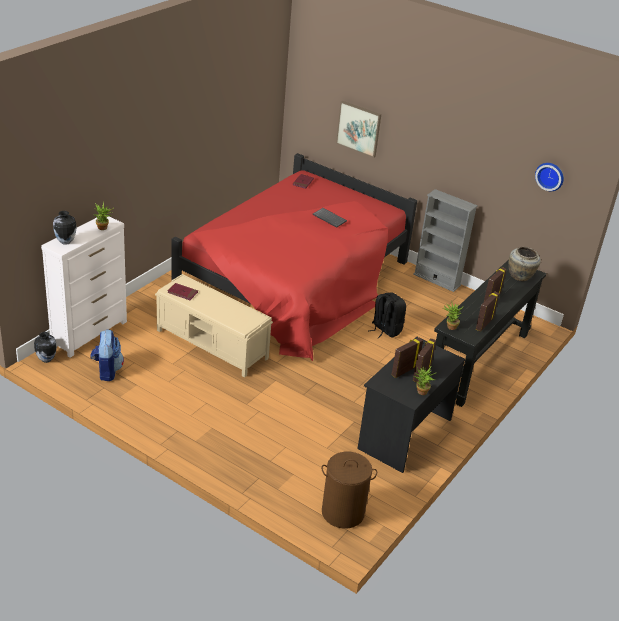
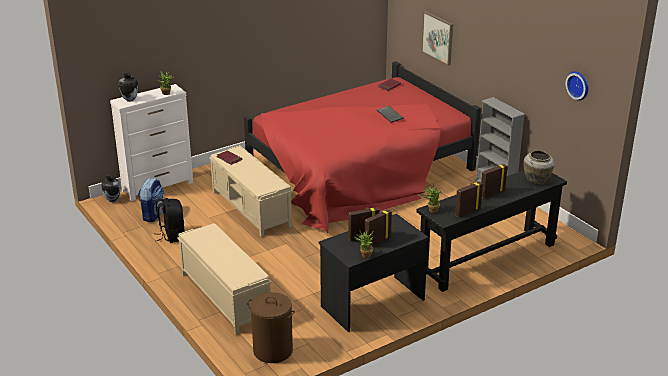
camera: 25 degrees right, 5 degrees down
(252, 458) = (225, 297): none -> beige bench
(385, 330) = (414, 220): black backpack -> black backpack (171, 236)

